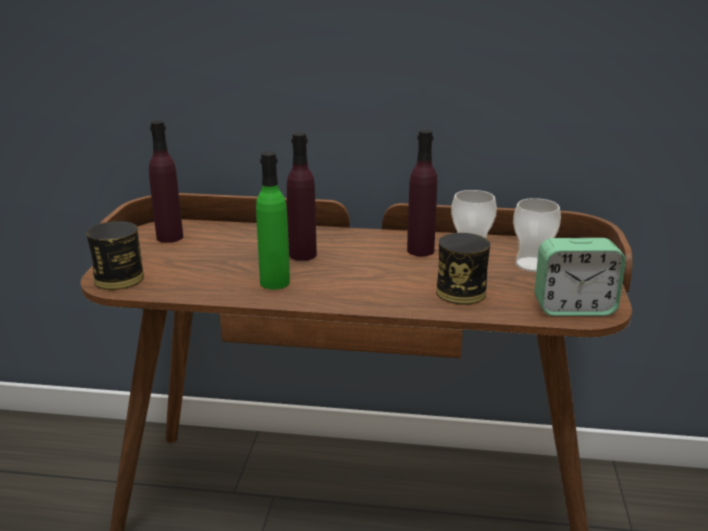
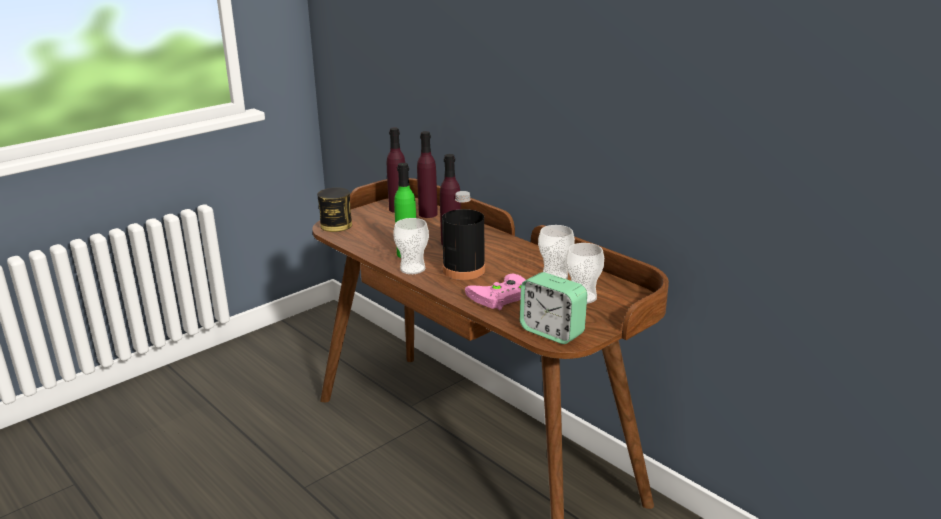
camera: 40 degrees right, 0 degrees up
(312, 296) = (412, 269): none -> cup
(371, 278) = (464, 270): none -> black bottle
(420, 250) = (527, 263): purple bottle -> purple bottle (428, 214)
(461, 292) = (500, 297): can -> pink game controller

